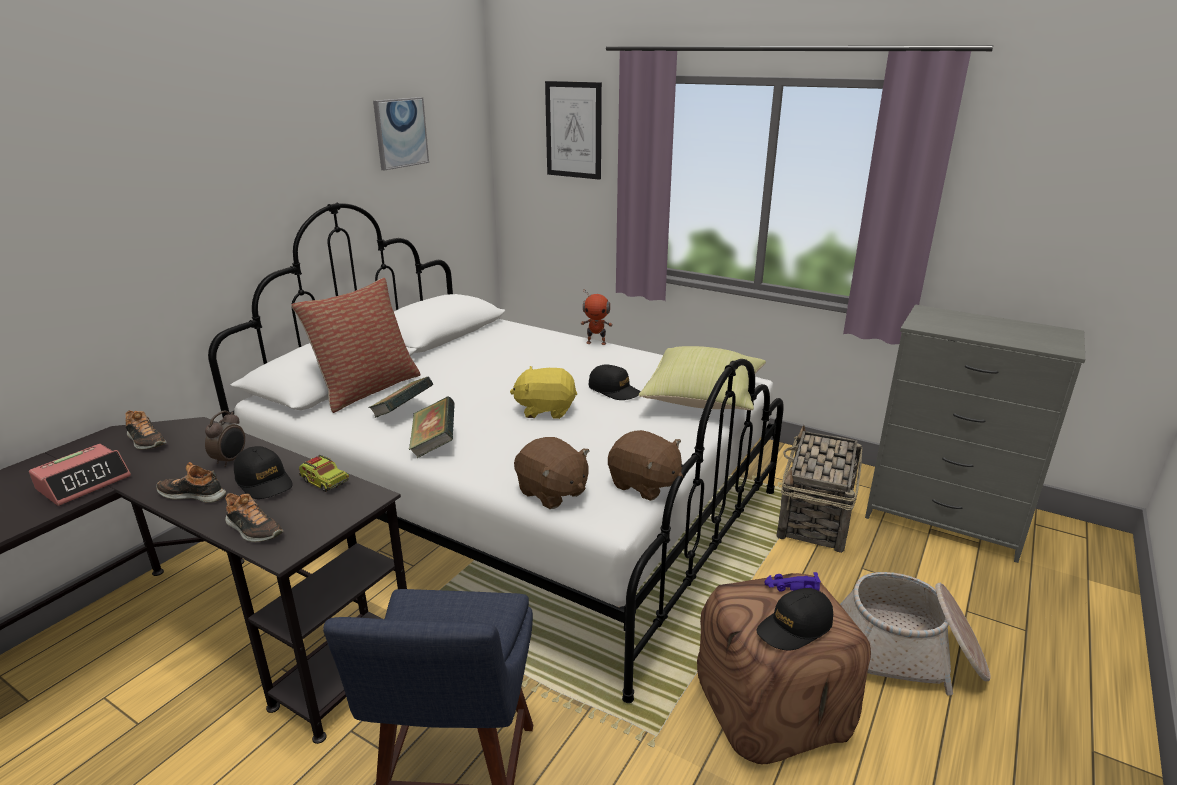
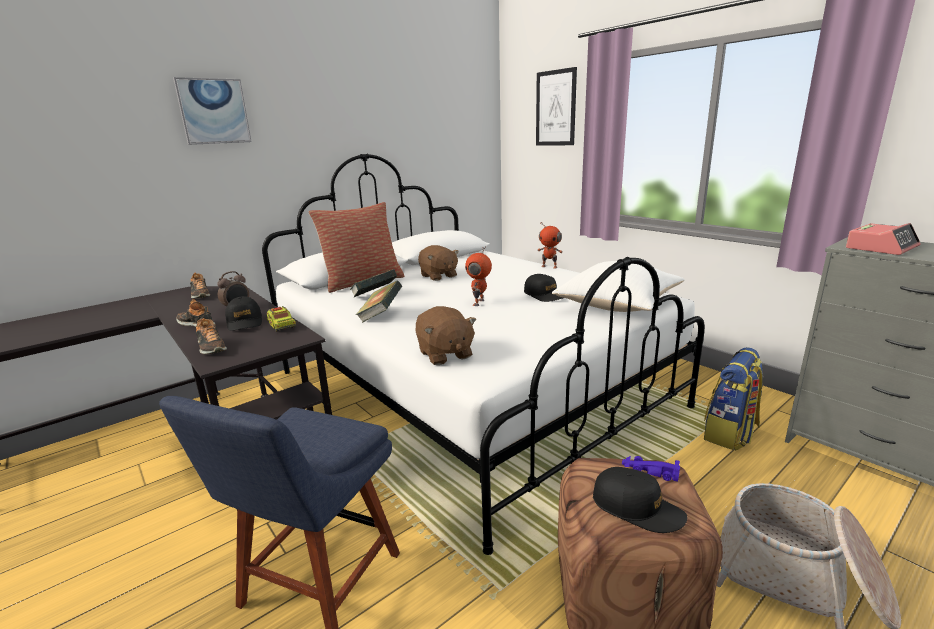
camera: 20 degrees right, 5 degrees down
(84, 482) = (146, 312): alarm clock -> alarm clock (881, 247)
(400, 133) = (423, 110): picture -> picture (213, 111)
(545, 410) = (479, 303): yellow plush toy -> toy robot
(644, 485) = (526, 358): brown plush toy -> brown plush toy (438, 276)
(703, 400) = (618, 307): yellow pillow -> white pillow
(794, 627) = (637, 508): black cap -> black cap turned 135 degrees counterclockwise
(815, 517) = (730, 434): basket -> backpack

